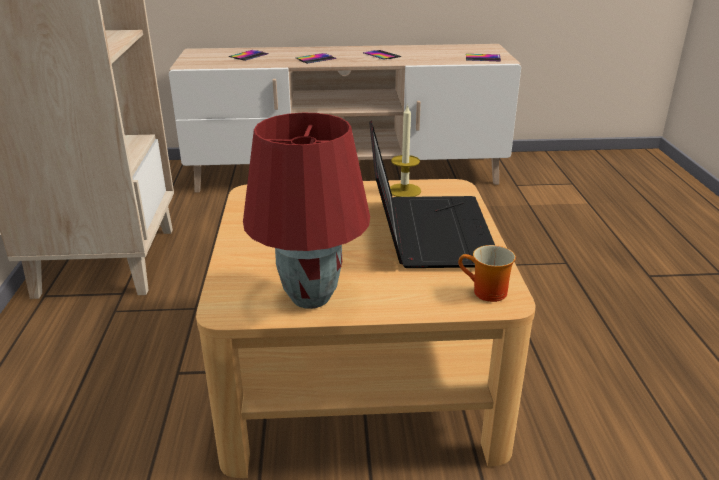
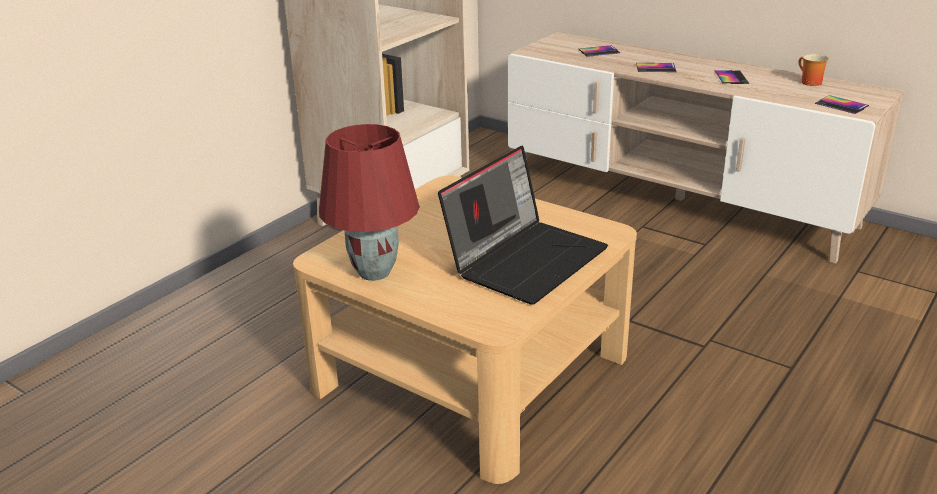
camera: 40 degrees right, 0 degrees up
(404, 190) = (564, 220): candle -> none
(485, 293) = (491, 318): mug -> mug (808, 82)

